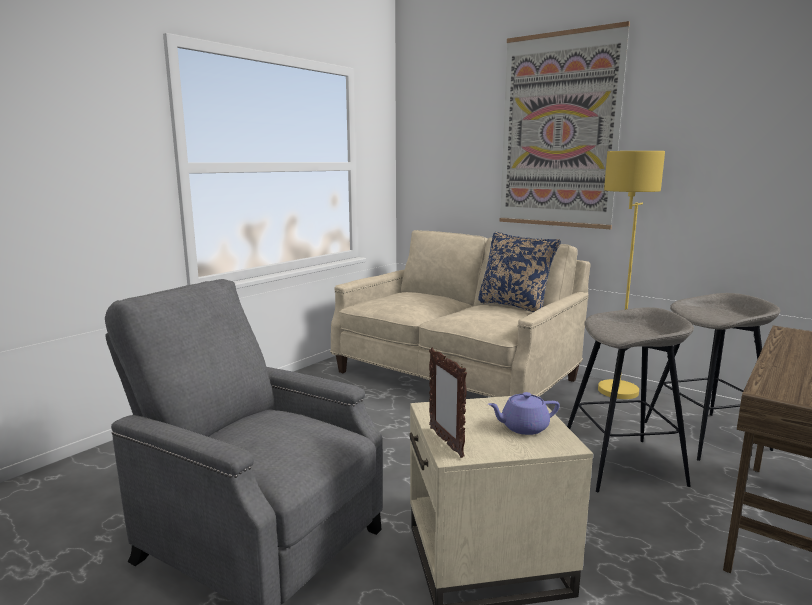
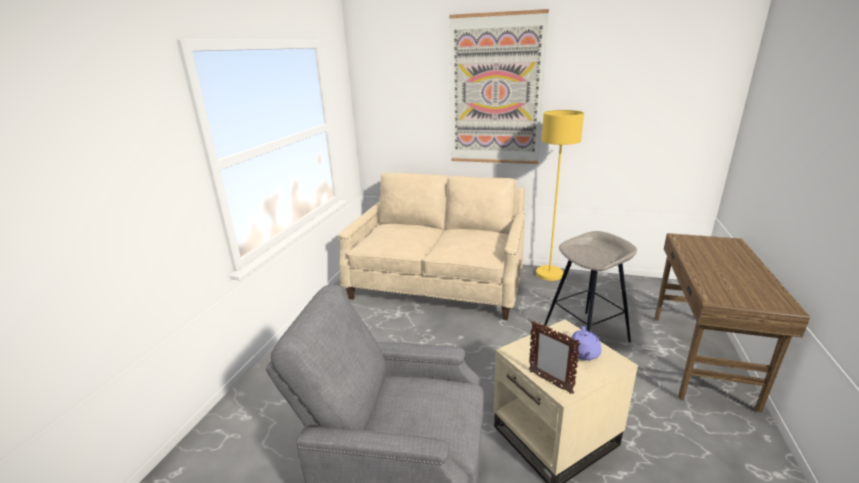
camera: 20 degrees left, 10 degrees up
(514, 307) = (479, 229): blue pillow -> none
(523, 427) = (583, 354): purple teapot -> purple teapot turned 45 degrees counterclockwise
(706, 435) = (617, 299): grey stool -> none

